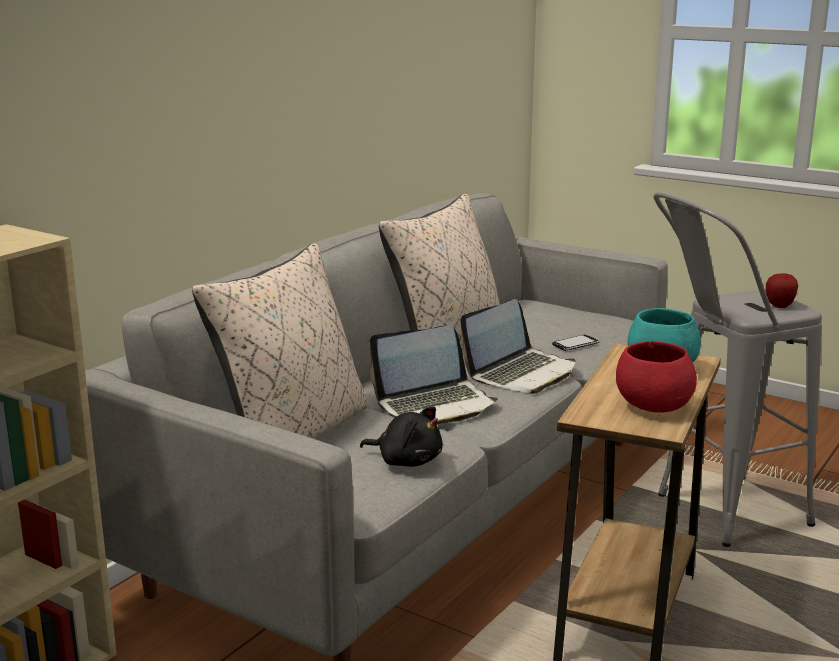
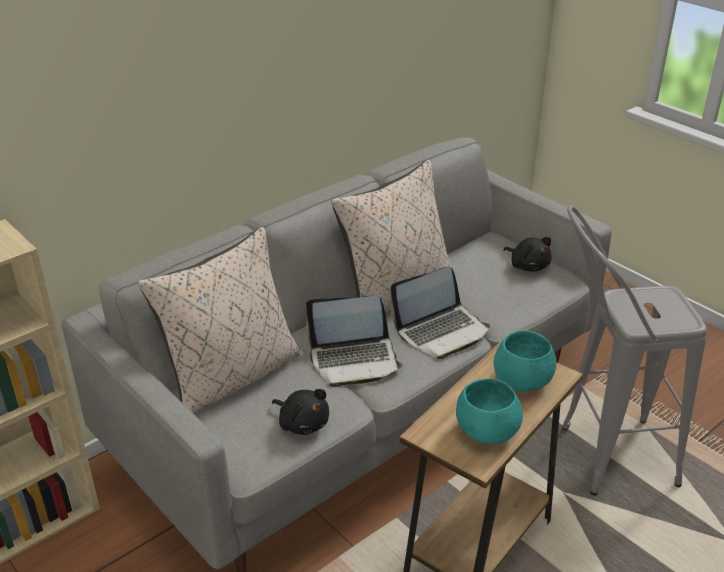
camera: 15 degrees right, 15 degrees up
(575, 344) = (505, 301): phone -> none
(581, 318) = (528, 266): none -> black plush toy
(653, 406) = (487, 431): red bowl -> turquoise bowl
(779, 306) = (673, 313): apple -> none

